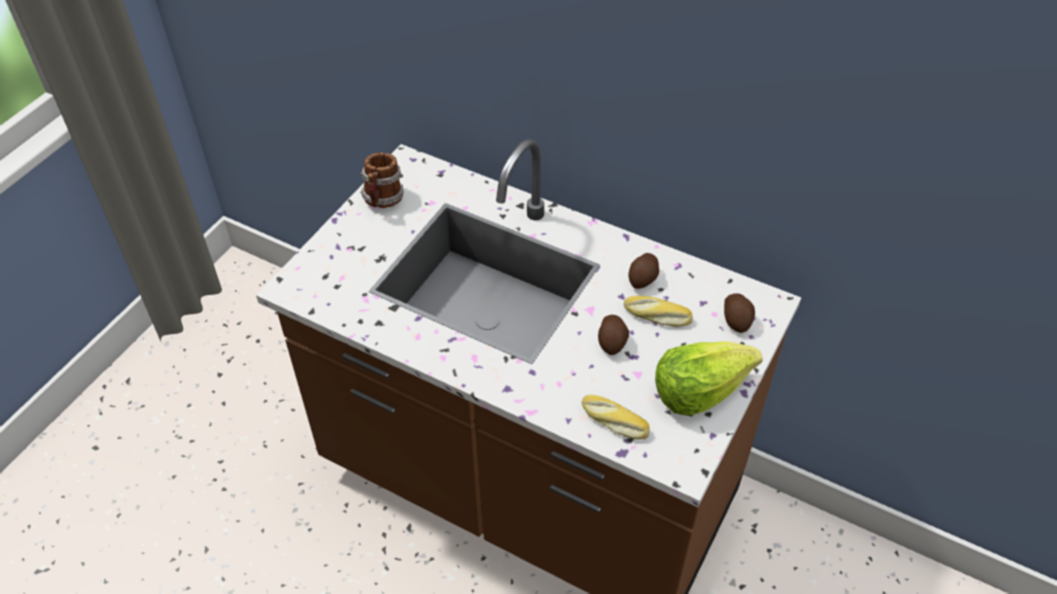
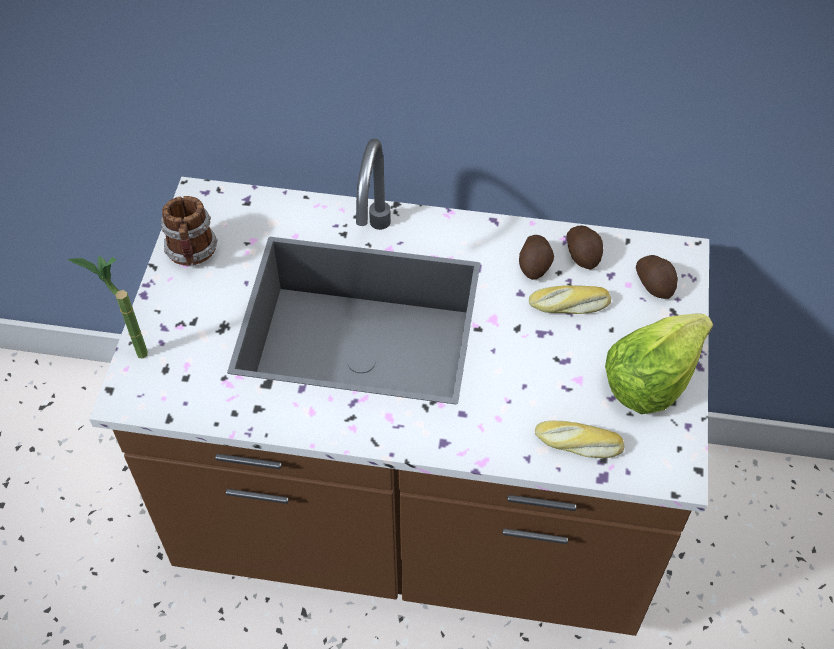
camera: 20 degrees left, 5 degrees up
(307, 256) = (131, 351): none -> potted plant
(612, 341) = (534, 350): potato -> potato (583, 254)

